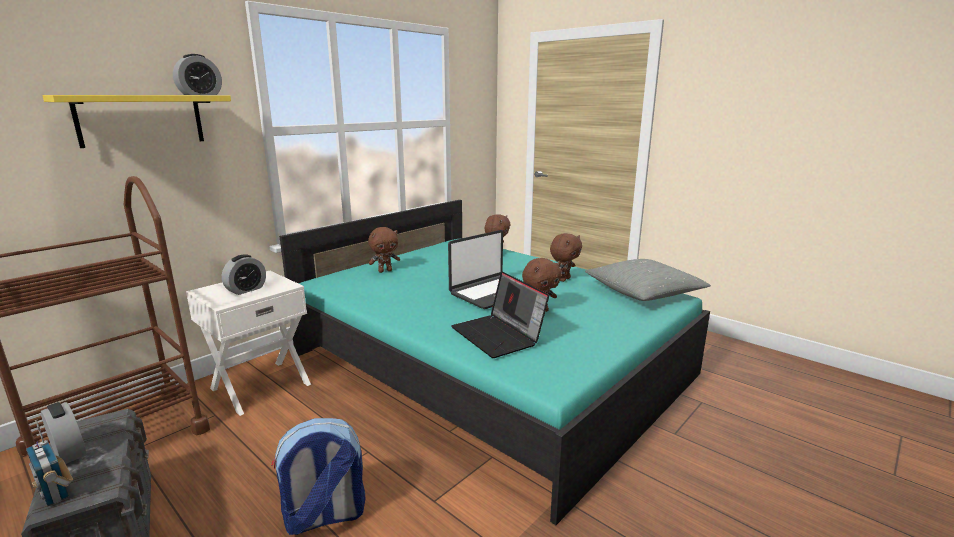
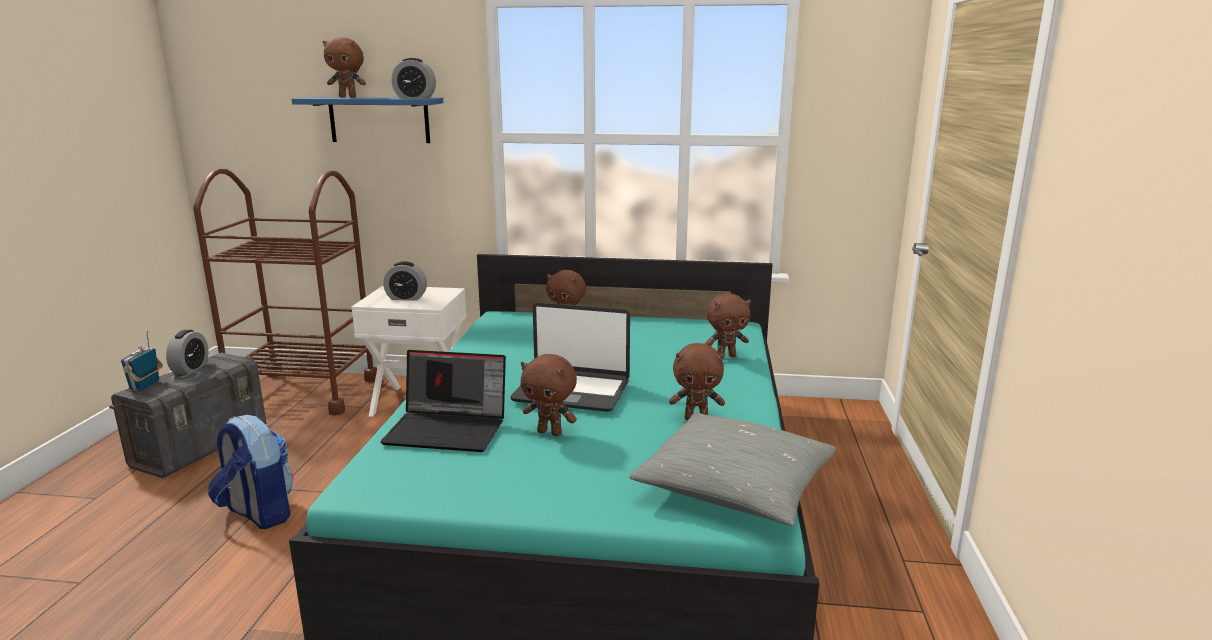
camera: 55 degrees right, 0 degrees up
(108, 94) = (348, 97): none -> brown plush toy
(141, 120) = (379, 120): yellow shelf -> blue shelf
(499, 335) = (449, 429): laptop -> laptop turned 105 degrees counterclockwise

